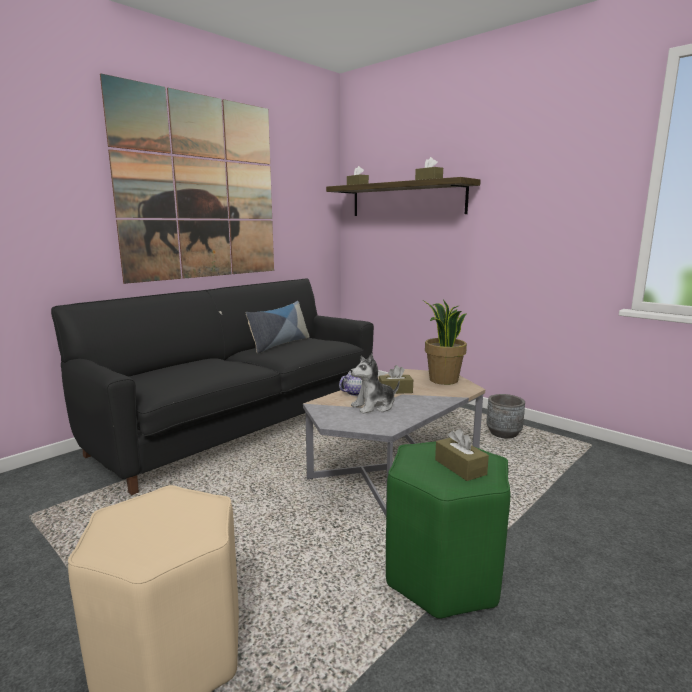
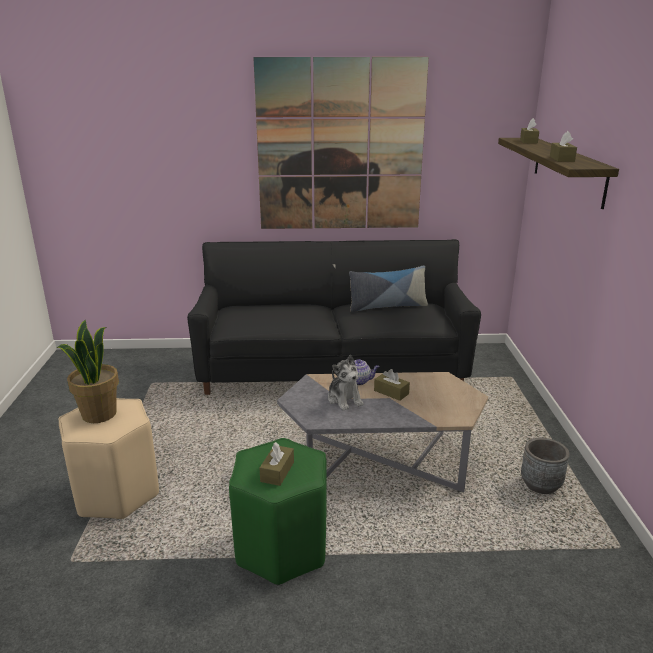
camera: 45 degrees right, 10 degrees up
(374, 406) = (344, 399): plush toy -> plush toy turned 135 degrees counterclockwise
(443, 380) = (455, 400): potted plant -> potted plant (98, 414)

